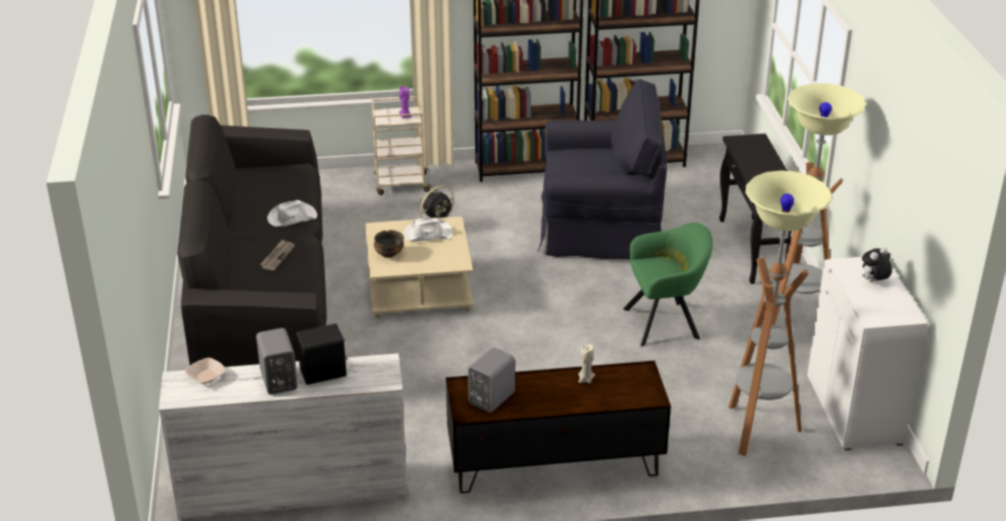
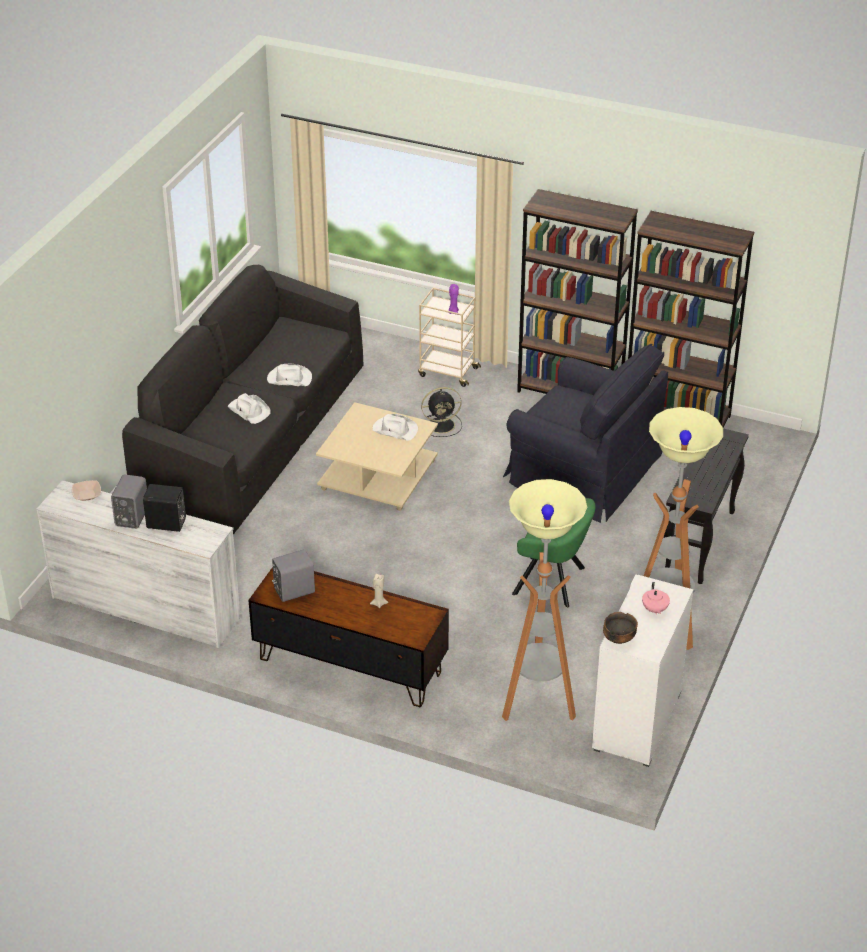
camera: 30 degrees right, 5 degrees up
(277, 256) = (249, 410): newspaper -> white hat
(389, 254) = (348, 438): bowl -> bowl (618, 639)
(873, 282) = (654, 610): plush toy -> pink teapot

